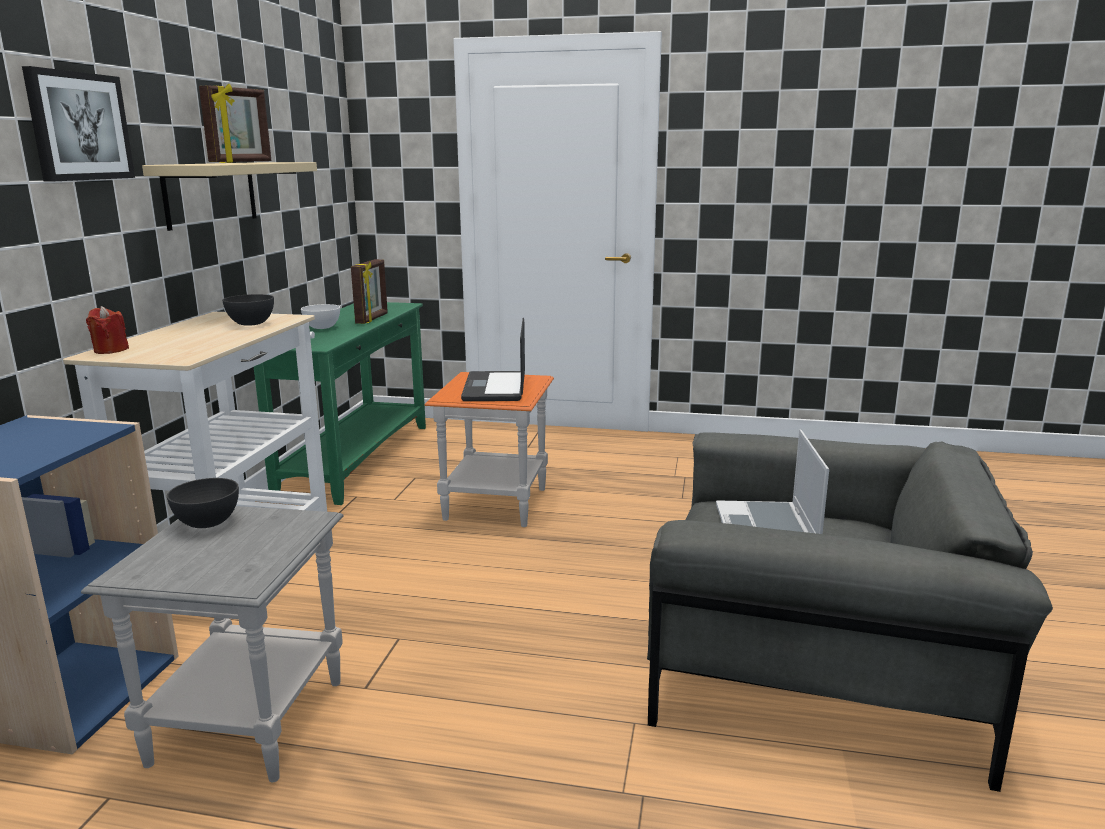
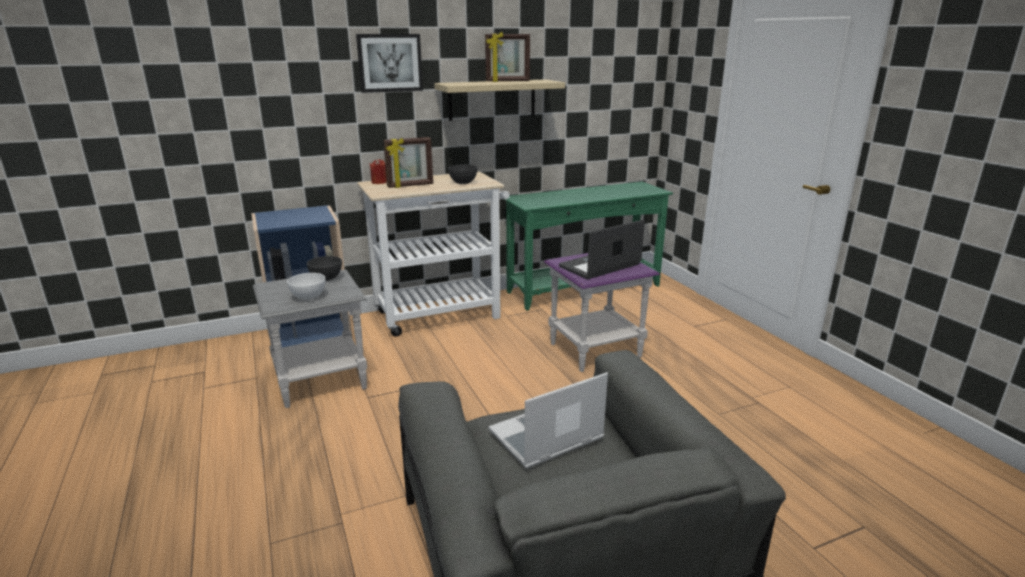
camera: 55 degrees right, 5 degrees up
(322, 327) = (567, 194): white bowl -> white bowl (309, 297)
(372, 319) = (608, 196): picture frame -> picture frame (410, 185)
(495, 504) = (594, 350): orange side table -> purple side table

